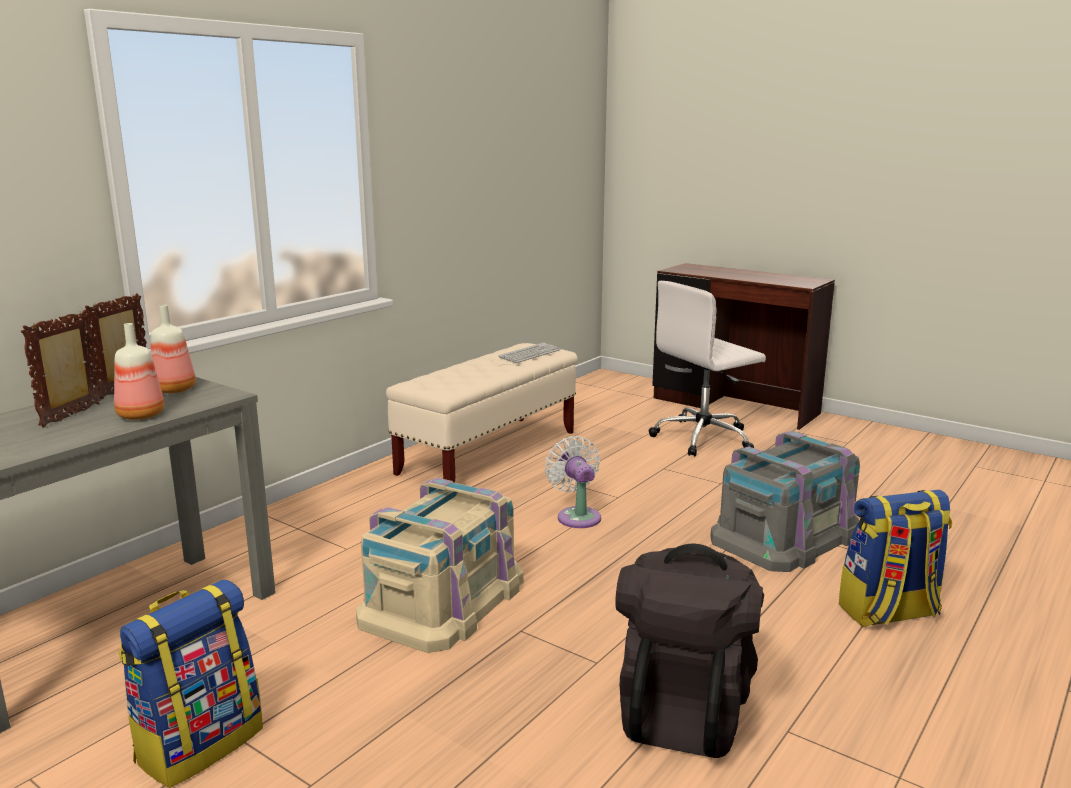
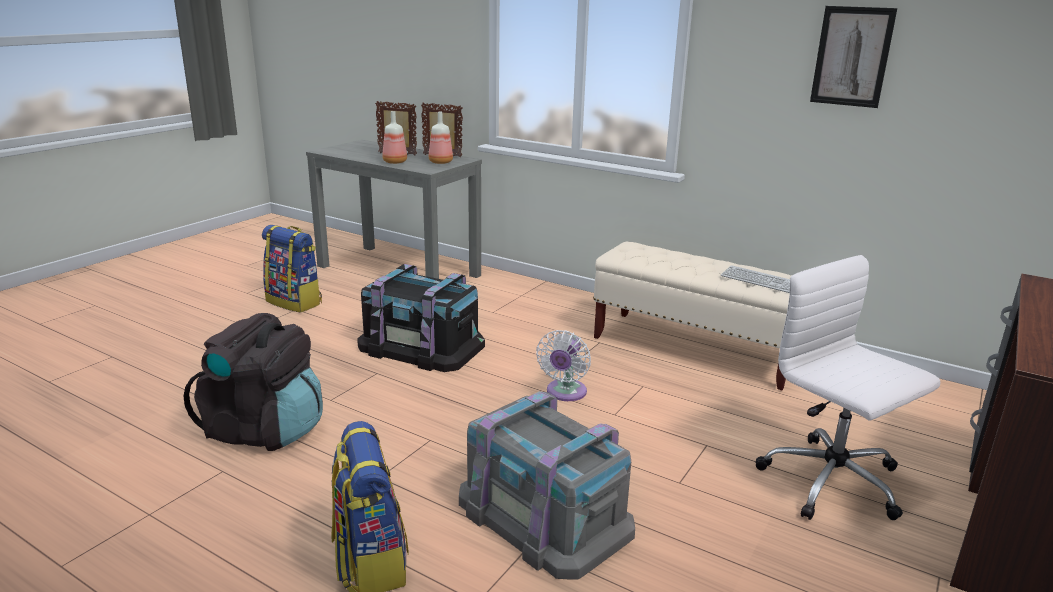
camera: 85 degrees right, 5 degrees up
(442, 599) = (422, 346): beige storage box -> black storage box
(481, 150) = (852, 56): none -> picture
(577, 516) = (565, 393): white fan -> white fan turned 135 degrees clockwise

